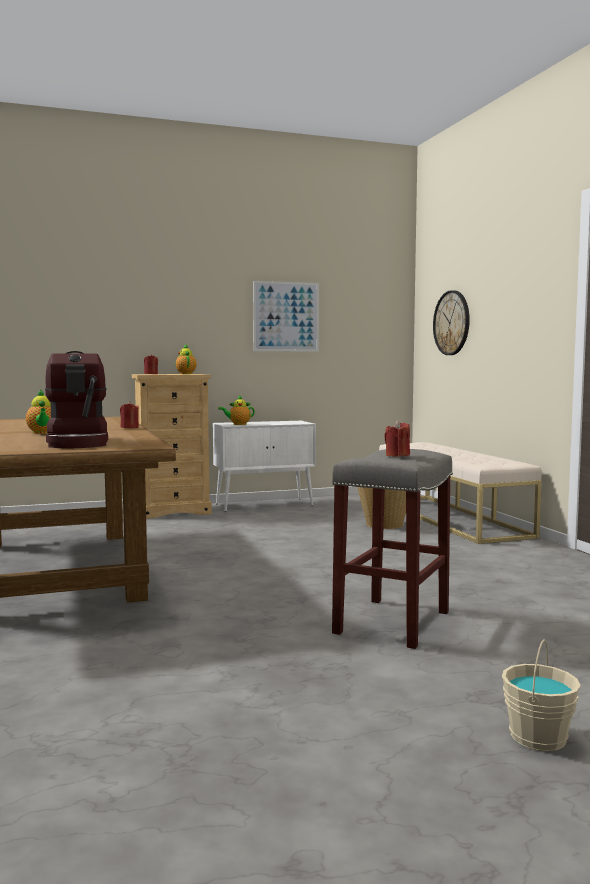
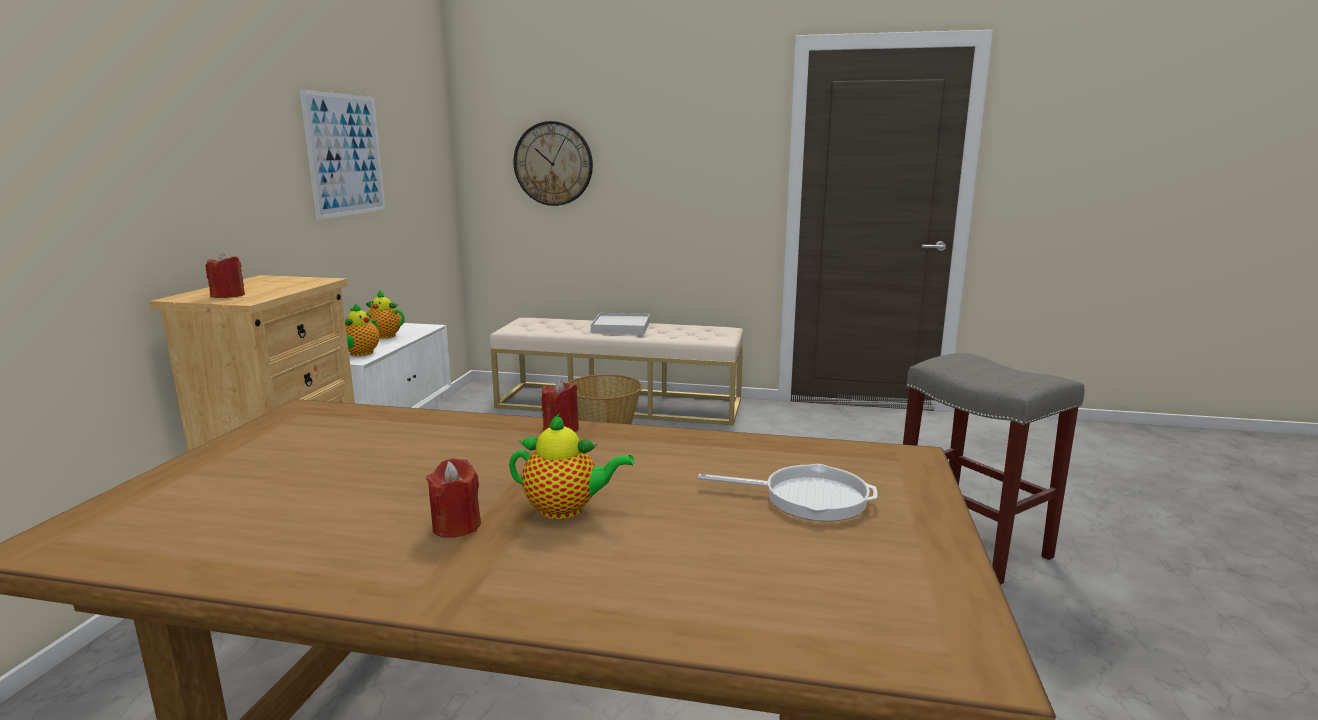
camera: 60 degrees left, 10 degrees up
(79, 442) = (807, 498): coffee machine -> frying pan
(186, 374) = (267, 281): teapot -> teapot (382, 336)
(397, 455) = (989, 369): red candle -> red candle (456, 526)
(455, 452) = (621, 327): none -> white tray
(538, 737) = (1260, 573): beige bucket -> none

